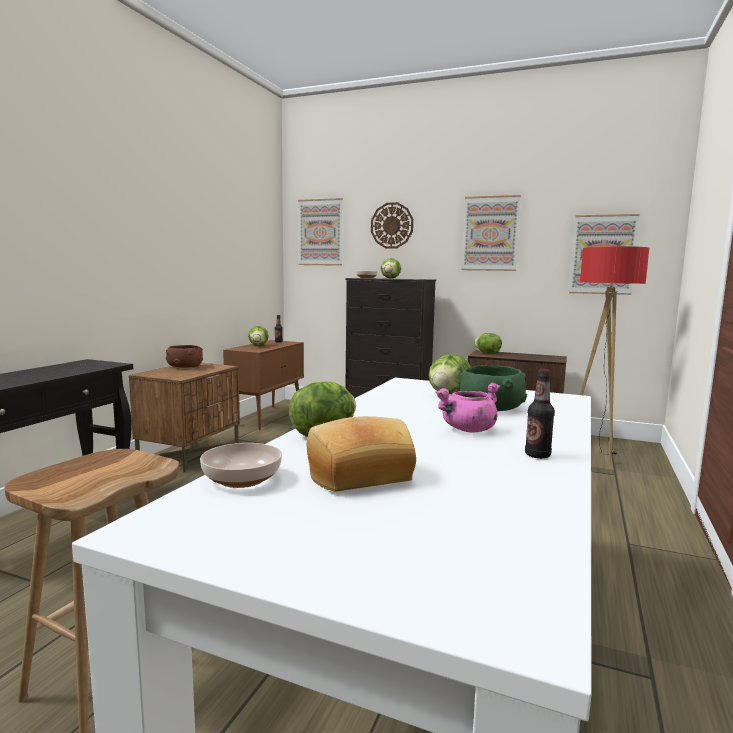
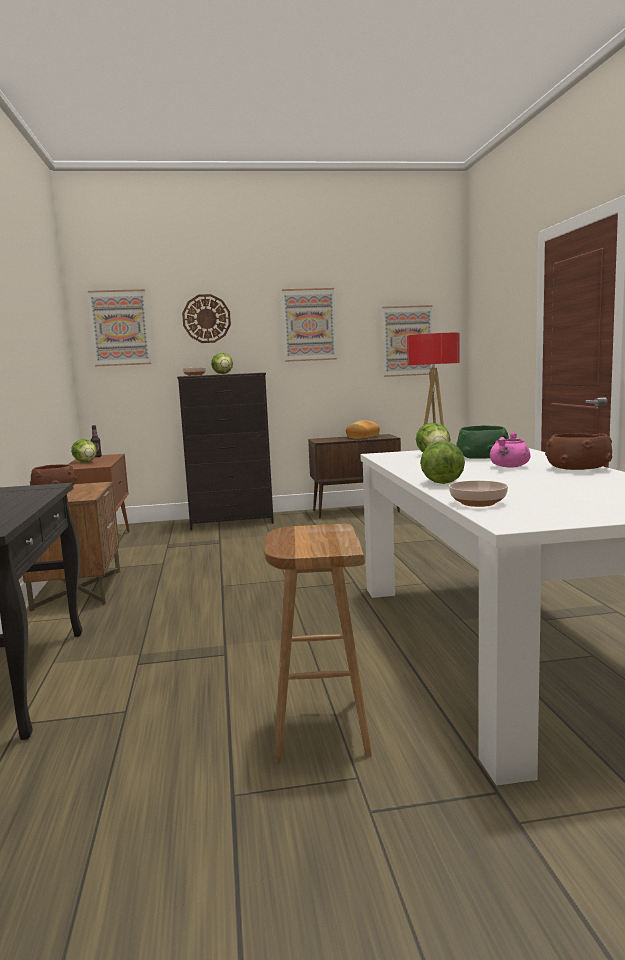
camera: 30 degrees left, 0 degrees up
(357, 473) = (525, 490): bread -> bread (362, 437)
(487, 353) = (325, 439): lettuce -> none
(537, 455) = (577, 469): bottle -> brown bowl

